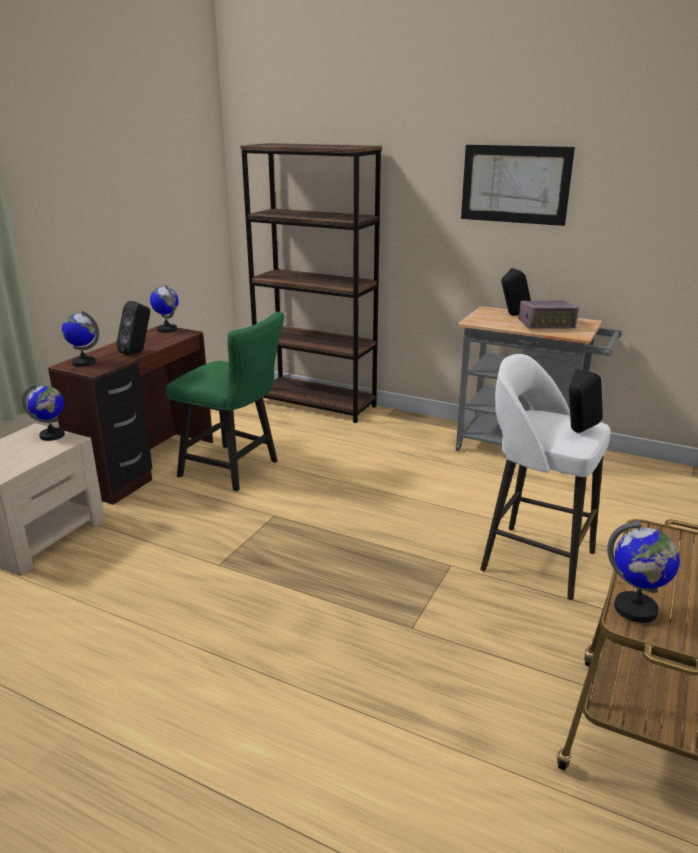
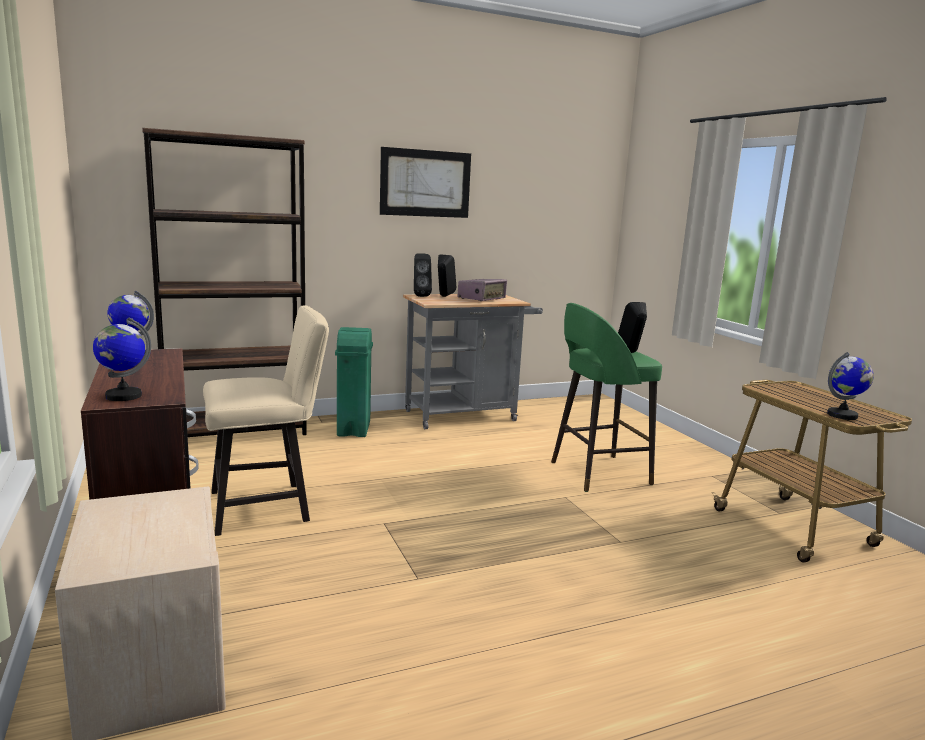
camera: 50 degrees left, 10 degrees down
(52, 435) = (149, 501): globe -> none
(138, 352) = (166, 375): black speaker -> black speaker (421, 296)
(235, 469) = (268, 506): green chair -> beige chair
(398, 430) = (353, 429): none -> green trash can
(534, 560) = (597, 473): white stool -> green stool

